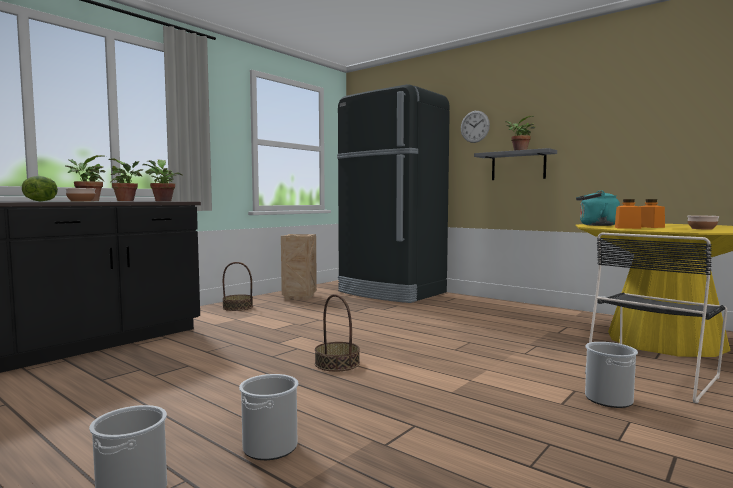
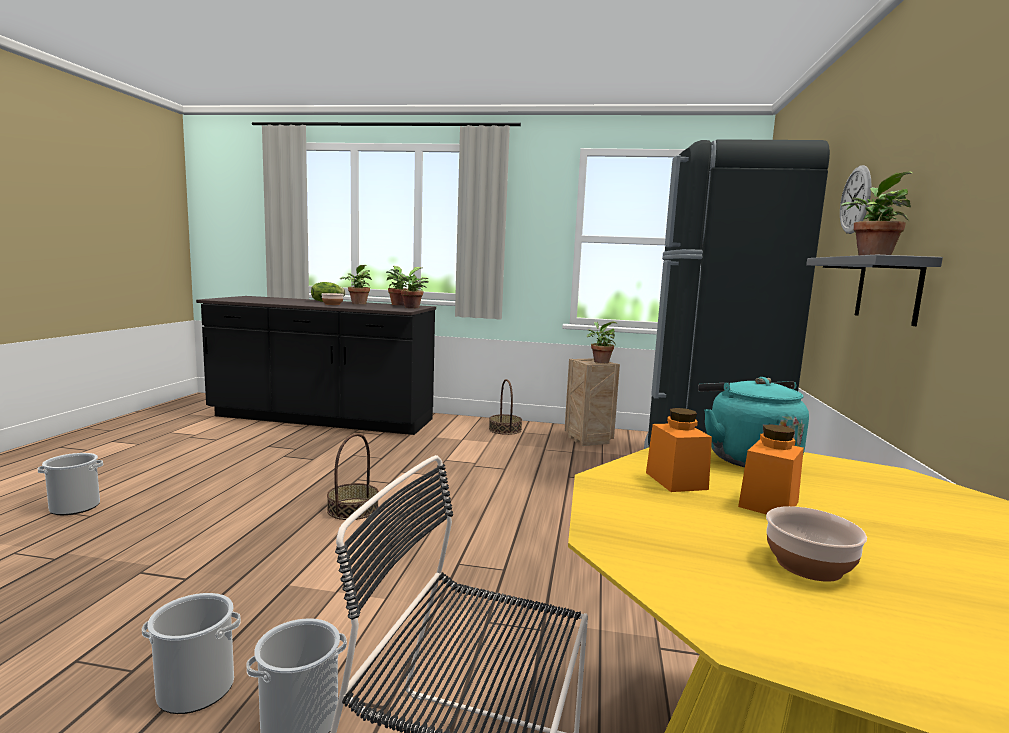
camera: 60 degrees right, 5 degrees up
(270, 447) = (140, 528): bucket -> bucket (196, 689)
(302, 234) = (599, 361): none -> potted plant

